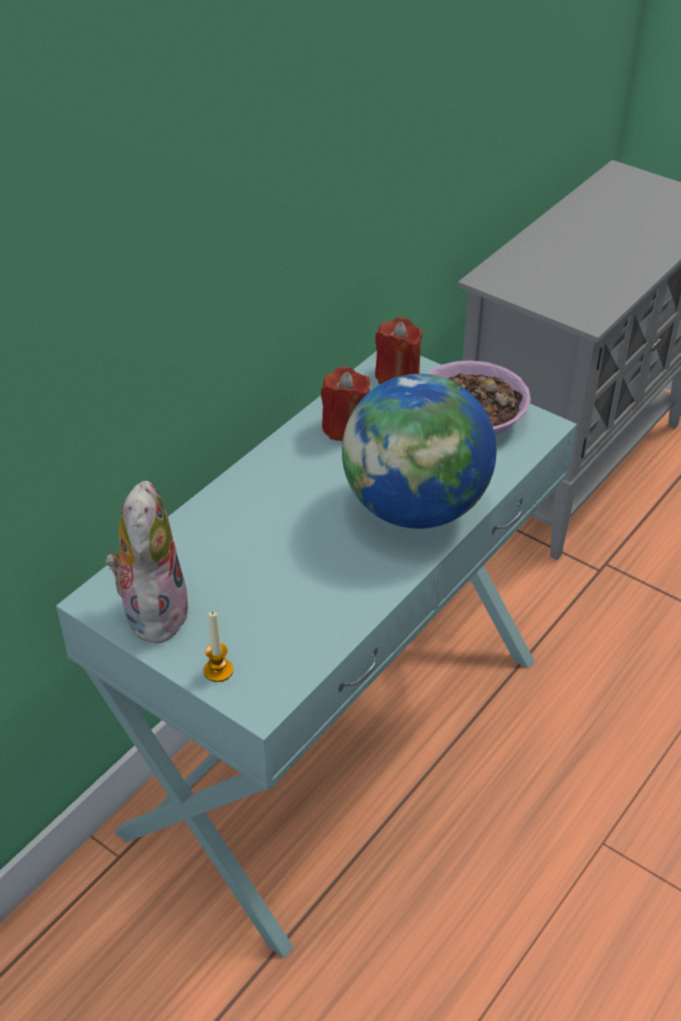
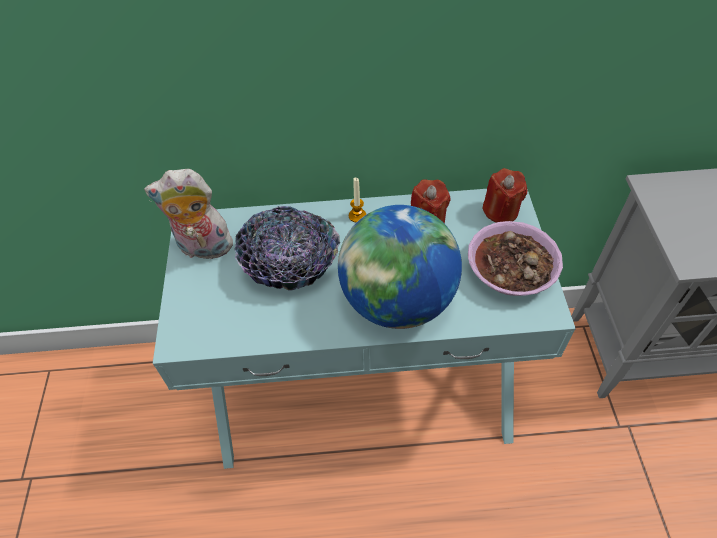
camera: 50 degrees right, 10 degrees up
(152, 610) = (203, 249): plush toy -> plush toy turned 135 degrees counterclockwise
(218, 670) = (184, 307): candle -> candle (357, 216)
(268, 554) = (290, 263): none -> bowl

